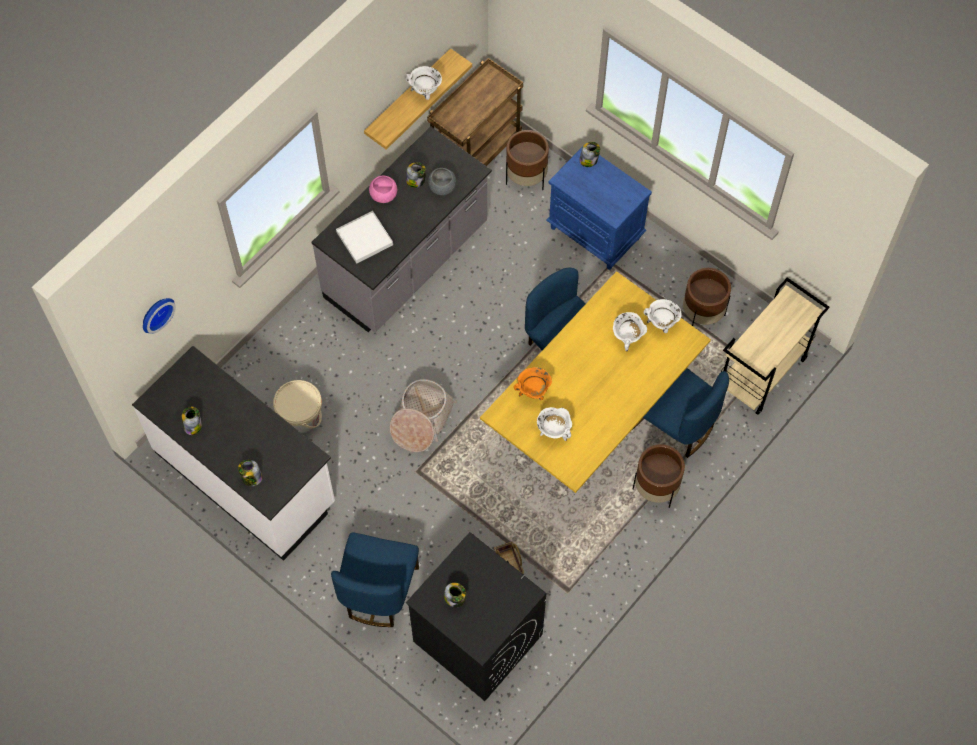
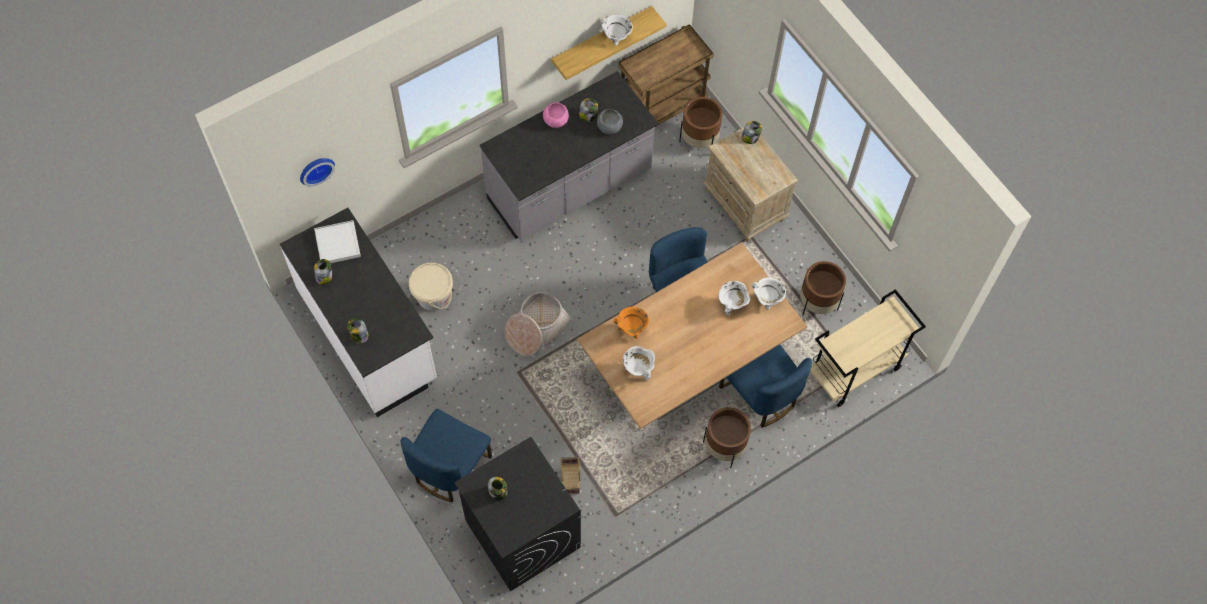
camera: 15 degrees right, 0 degrees up
(365, 238) = (526, 154): white tray -> white tray (338, 244)
(591, 419) = (686, 369): yellow dining table -> brown dining table
(596, 233) = (745, 205): blue nightstand -> beige nightstand

